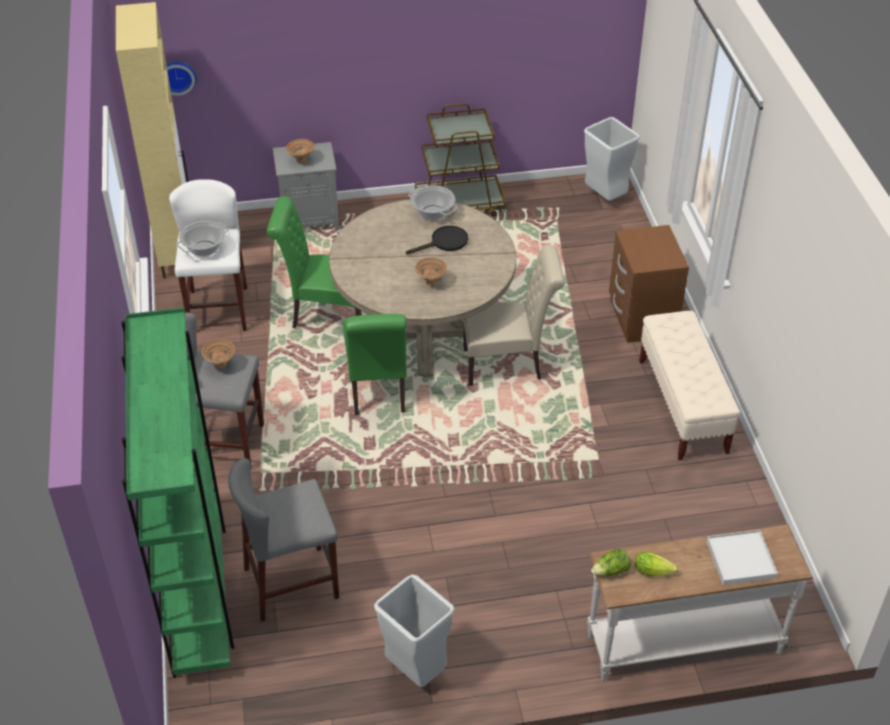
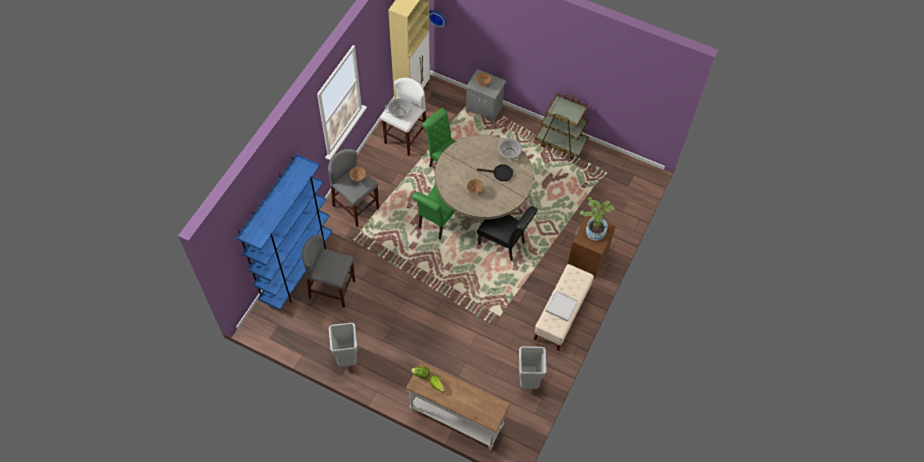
camera: 35 degrees right, 15 degrees up
(199, 591) = (297, 269): green bookcase -> blue bookcase
(508, 365) = (504, 244): beige chair -> black chair
(605, 198) = (635, 180): grey trash can -> grey trash can (528, 380)
(645, 245) = (593, 230): none -> potted plant
(741, 559) = (475, 405): white tray -> white tray (561, 306)

